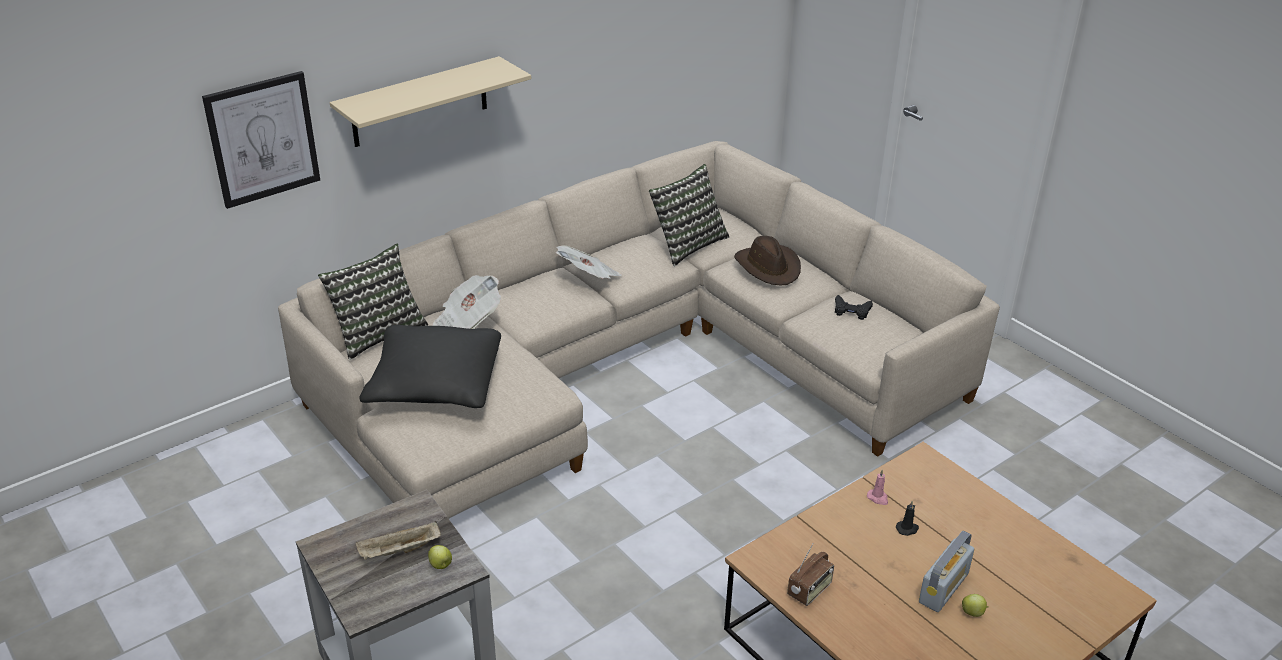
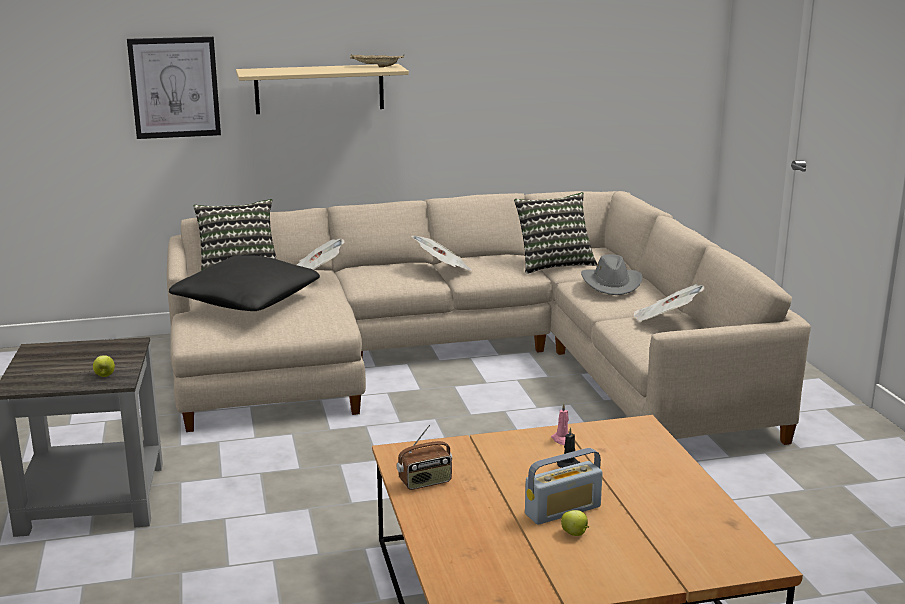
camera: 25 degrees right, 15 degrees down
(399, 551) = (85, 362): beige tray -> beige tray (376, 67)
(768, 267) = (611, 284): brown hat -> grey hat
(851, 311) = (665, 320): black game controller -> newspaper

